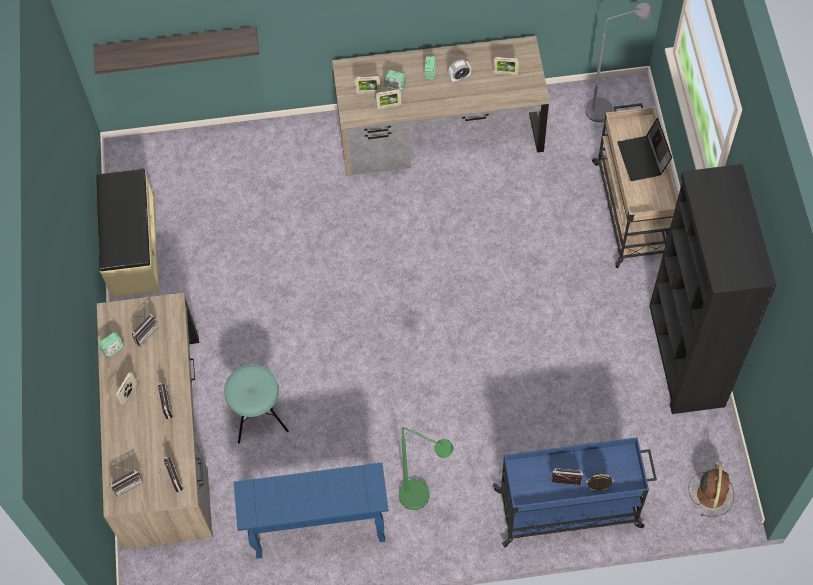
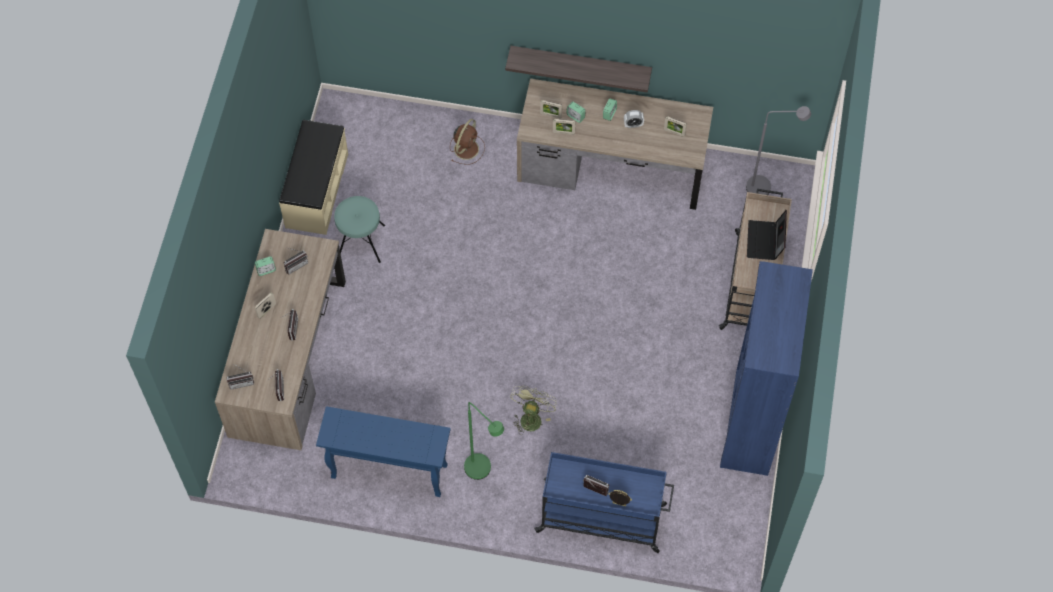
camera: 15 degrees right, 0 degrees up
(177, 45) = (399, 30): shelf -> shelf (580, 63)
(258, 414) = (372, 361): turquoise stool -> turquoise stool (361, 242)
(452, 422) = (531, 417): none -> green fan
(685, 356) = (750, 422): black bookcase -> blue bookcase
(711, 493) = (727, 543): brown fan -> brown fan (467, 148)

